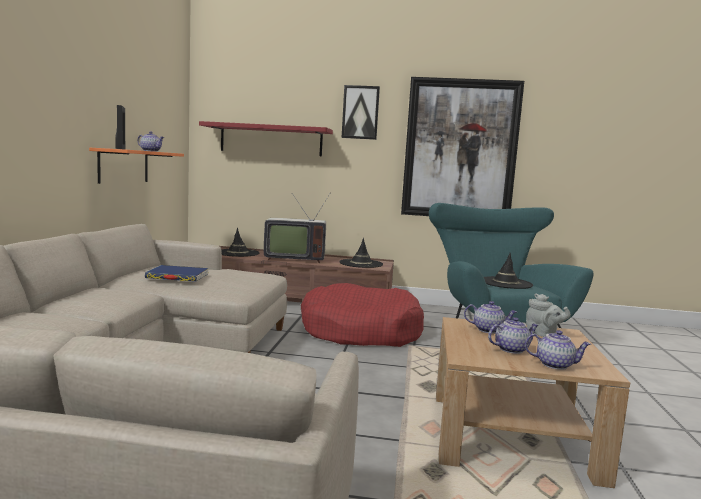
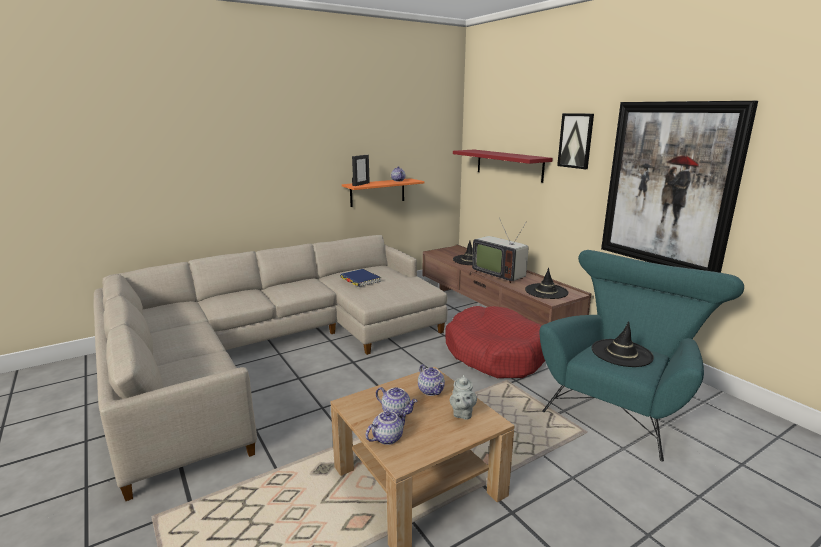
camera: 50 degrees right, 10 degrees up
(555, 365) = (387, 437): teapot -> teapot turned 105 degrees counterclockwise

